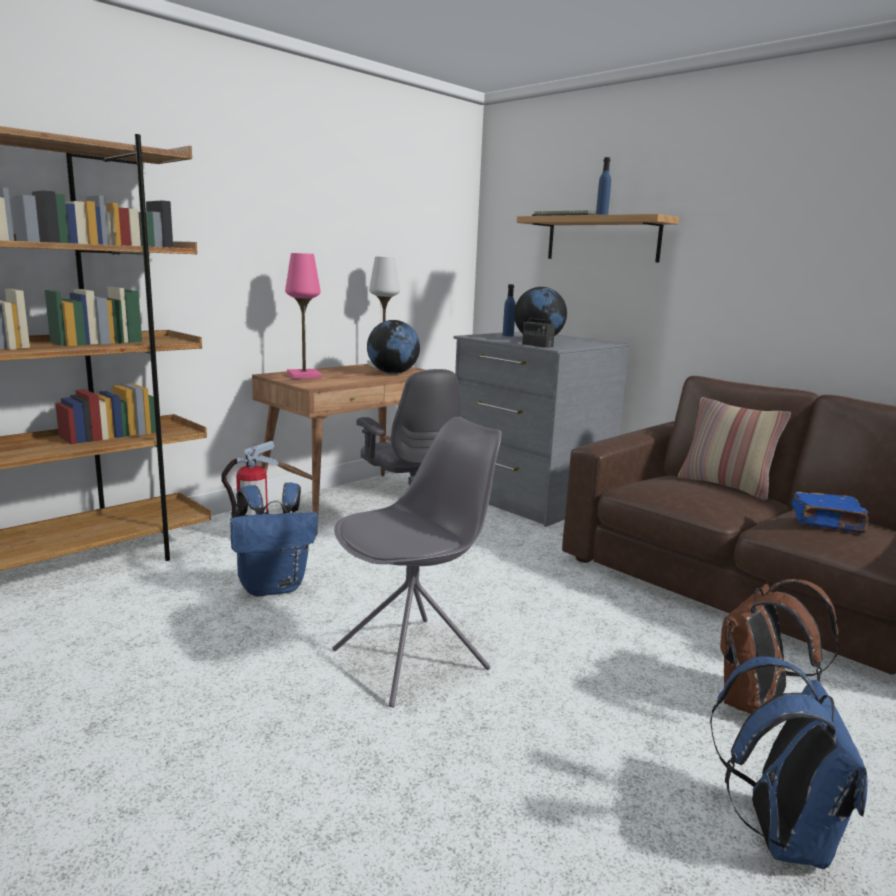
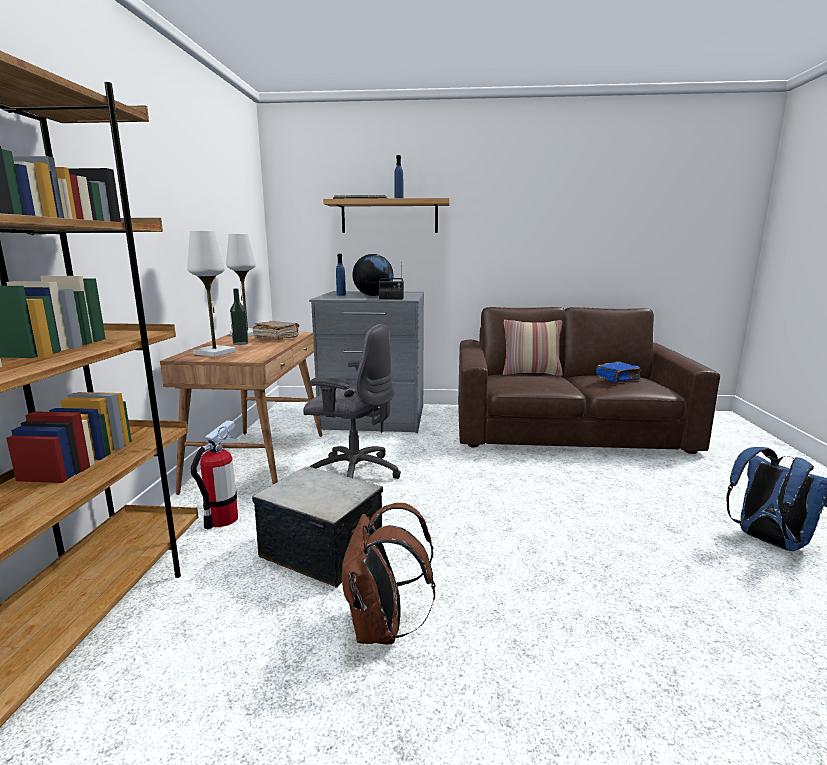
camera: 40 degrees left, 0 degrees up
(274, 587) = (322, 550): blue backpack -> storage box
(304, 376) = (215, 353): pink table lamp -> white table lamp
(349, 372) = (240, 343): none -> bottle
(393, 373) = (276, 338): globe -> brown book
(413, 659) = (503, 549): grey chair -> none
(756, 706) = (664, 488): brown backpack -> brown backpack (382, 628)

